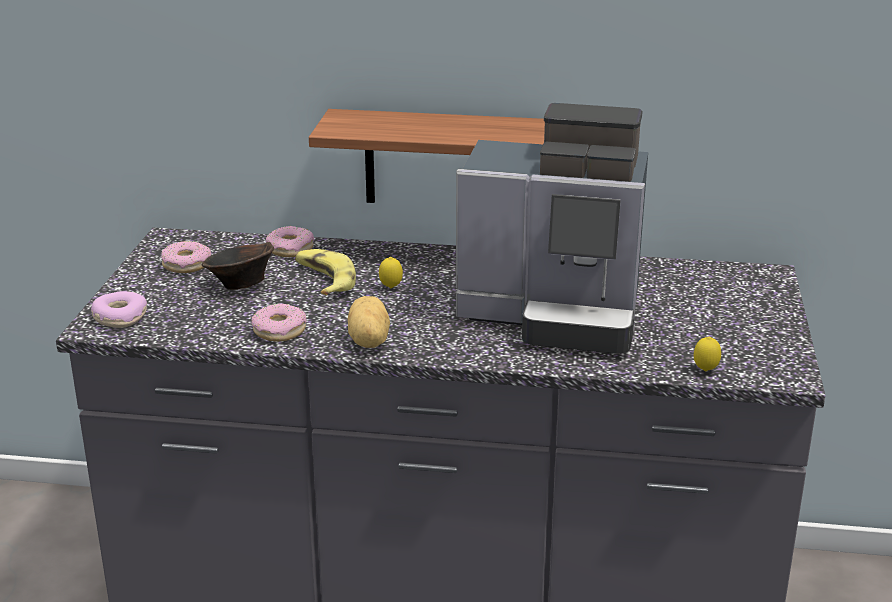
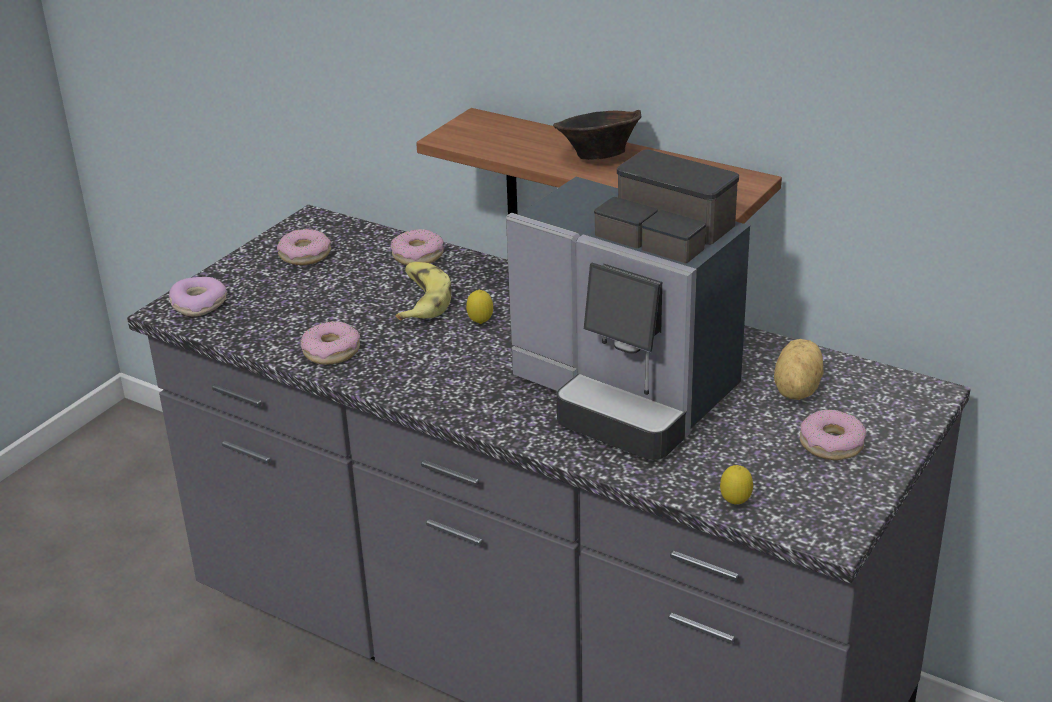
camera: 25 degrees right, 5 degrees up
(240, 285) = (335, 290): brown bowl -> brown bowl (597, 157)
(367, 341) = (405, 383): potato -> potato (794, 390)
(735, 318) = (831, 444): none -> donut

